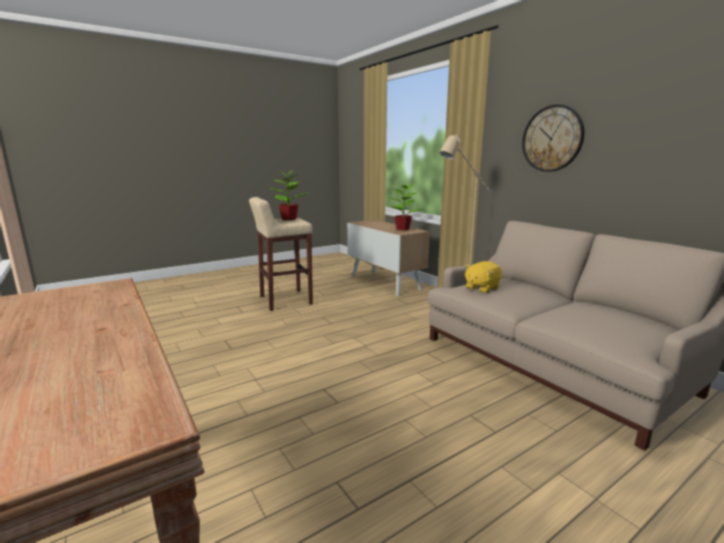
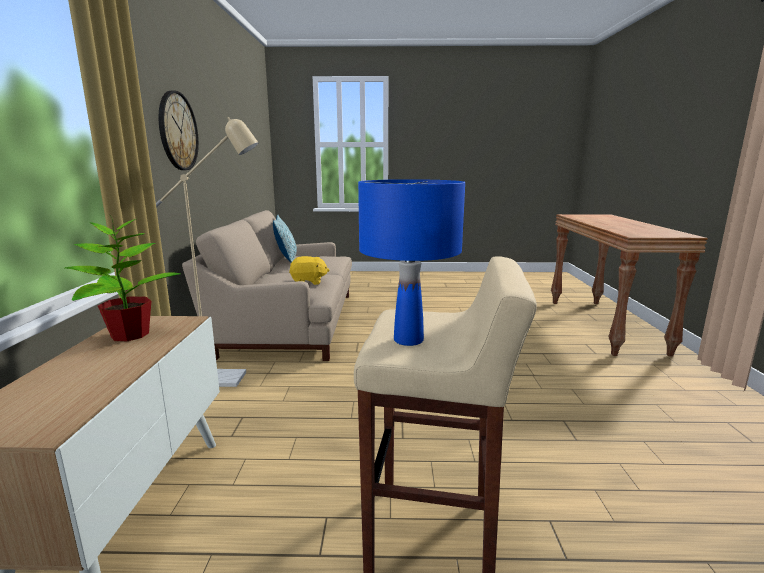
camera: 145 degrees left, 0 degrees up
(288, 219) = (408, 340): potted plant -> blue table lamp
(610, 309) = (286, 260): none -> pillow

